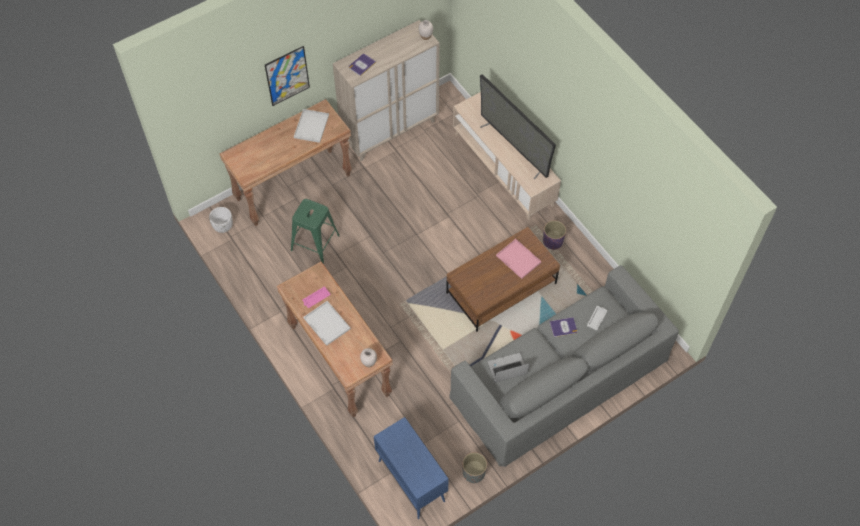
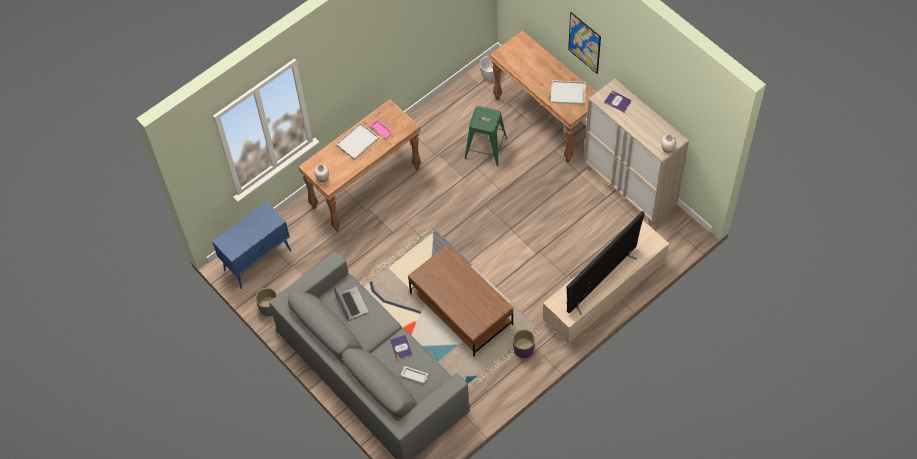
camera: 85 degrees right, 0 degrees up
(519, 259) = (473, 303): pink tray -> none

